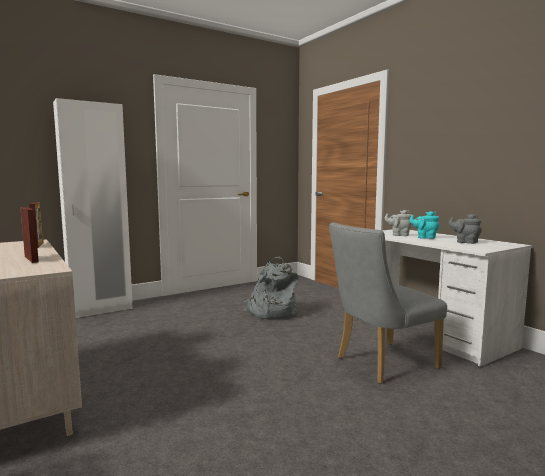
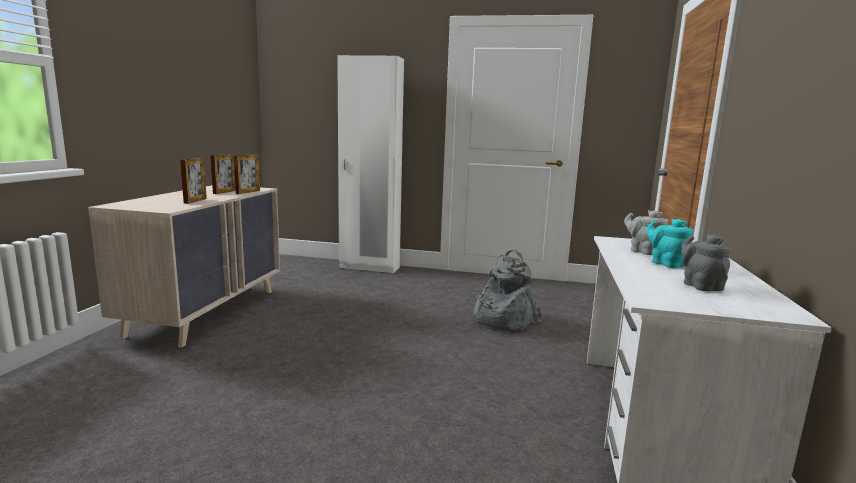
camera: 45 degrees right, 5 degrees up
(12, 249) = (224, 192): none -> picture frame
(380, 364) = (488, 422): grey chair -> none

